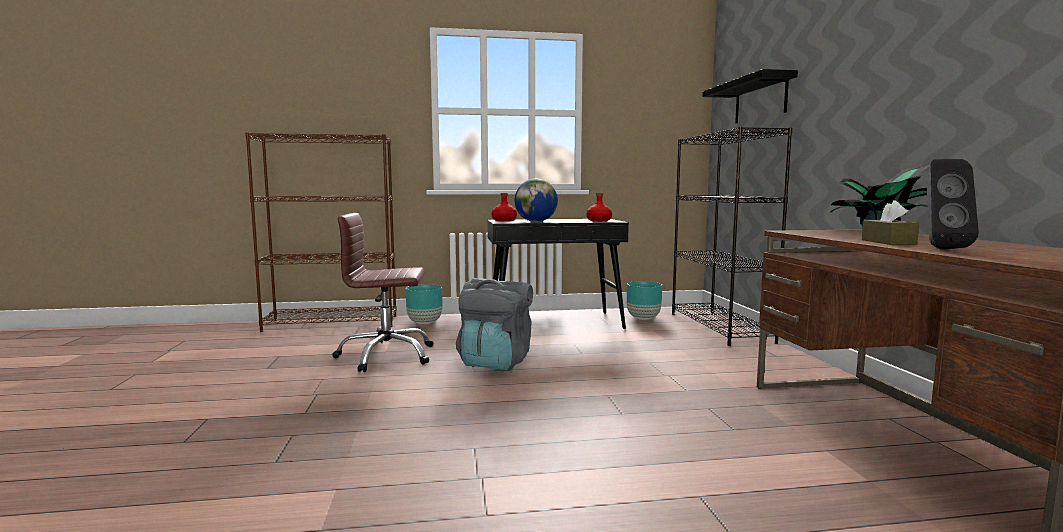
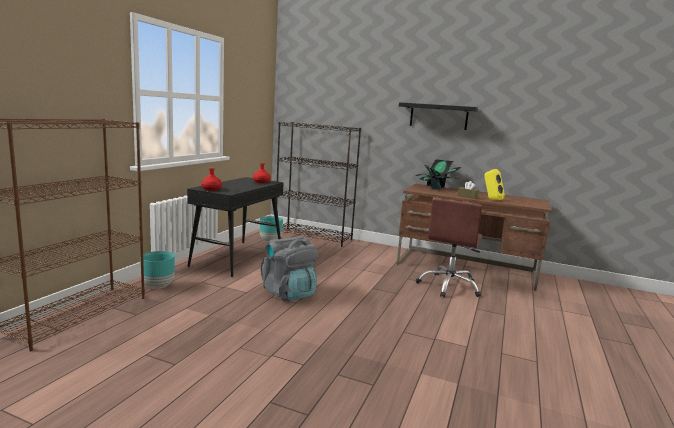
camera: 60 degrees left, 5 degrees up
(386, 356) = (222, 317): brown office chair -> brown office chair (449, 286)
(536, 222) = (240, 188): globe -> none
(760, 100) = (328, 105): black shelf -> black shelf (438, 116)
(940, 249) = (491, 199): black speaker -> yellow speaker

